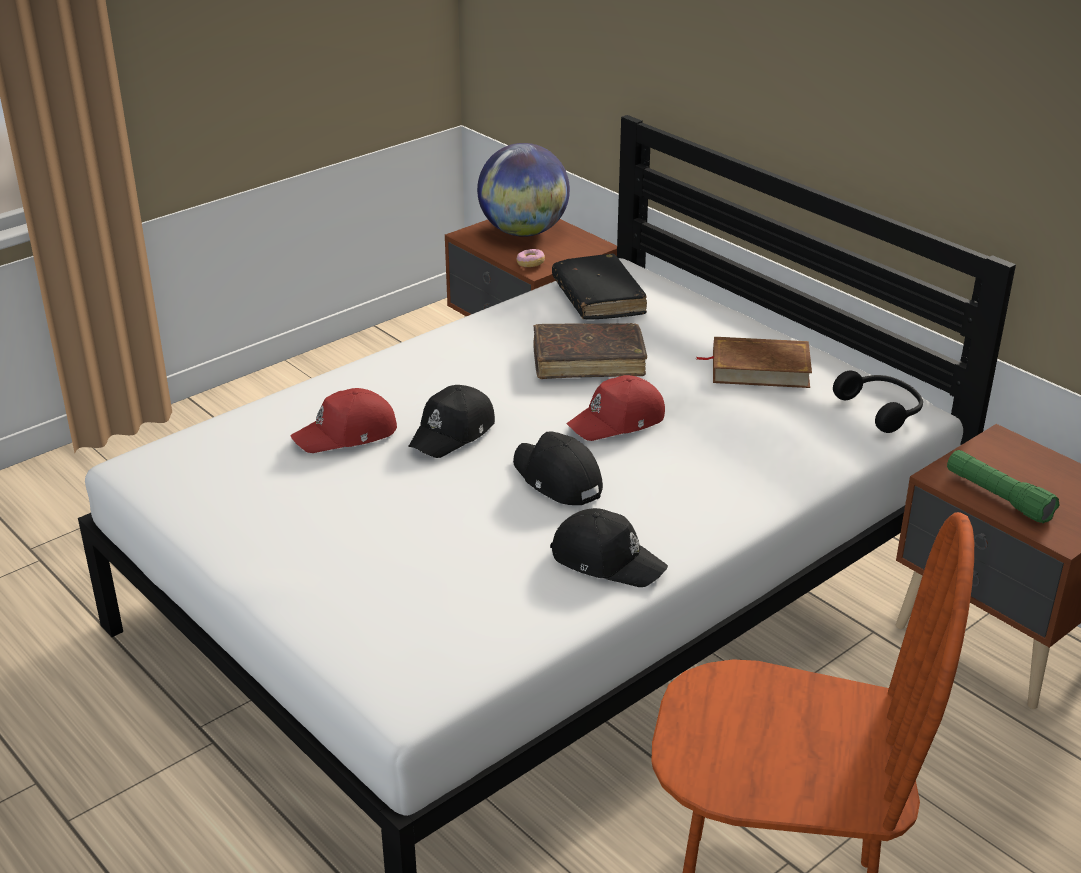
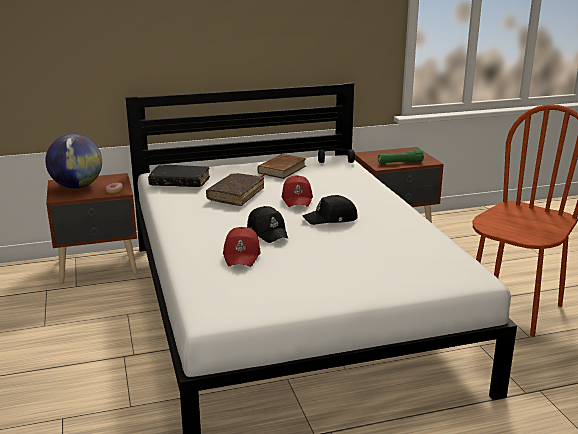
camera: 65 degrees left, 10 degrees down
(607, 560) = (400, 222): black cap -> none

